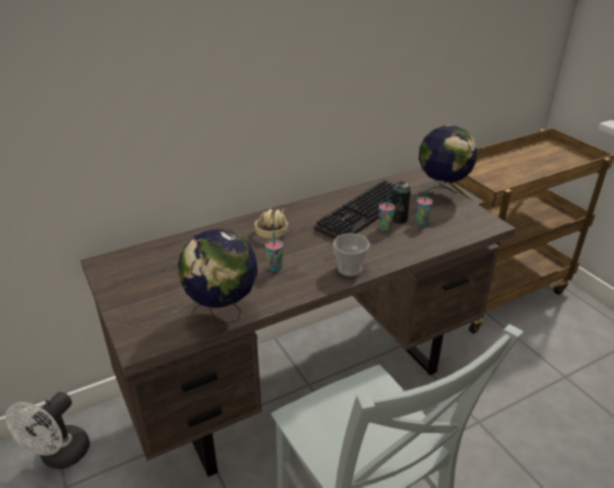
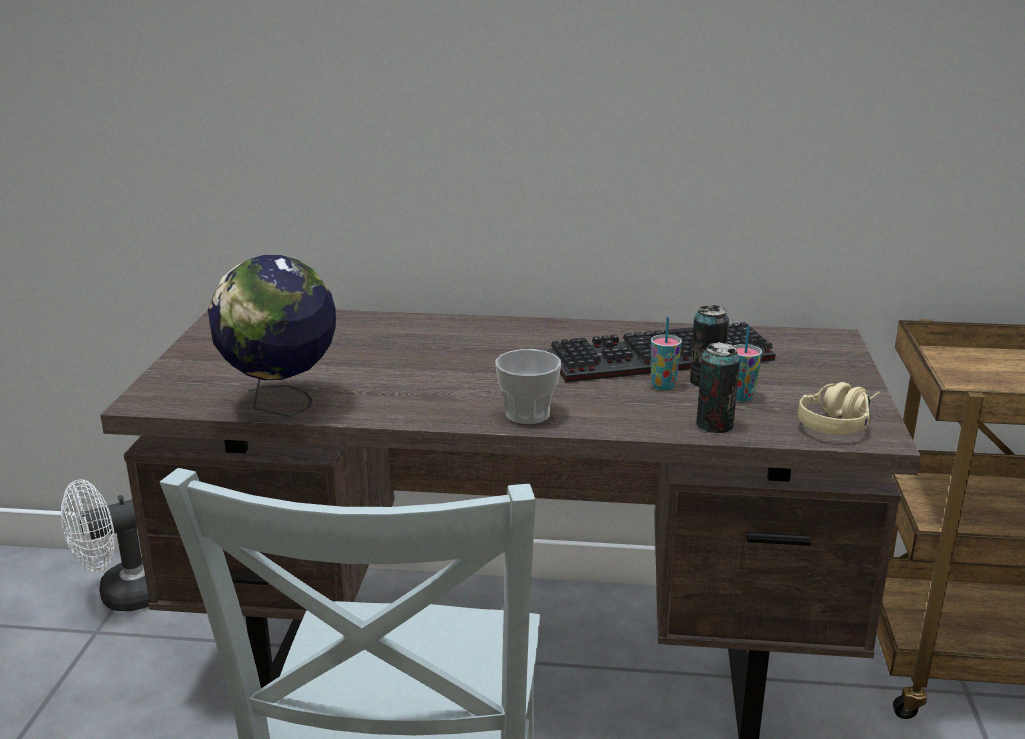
camera: 35 degrees right, 10 degrees down
(273, 228) = (490, 339): beige headphones -> beige headphones (839, 421)
(275, 268) = (423, 380): cup -> none
(431, 243) = (714, 425): none -> can
(442, 193) = (844, 371): globe -> none

